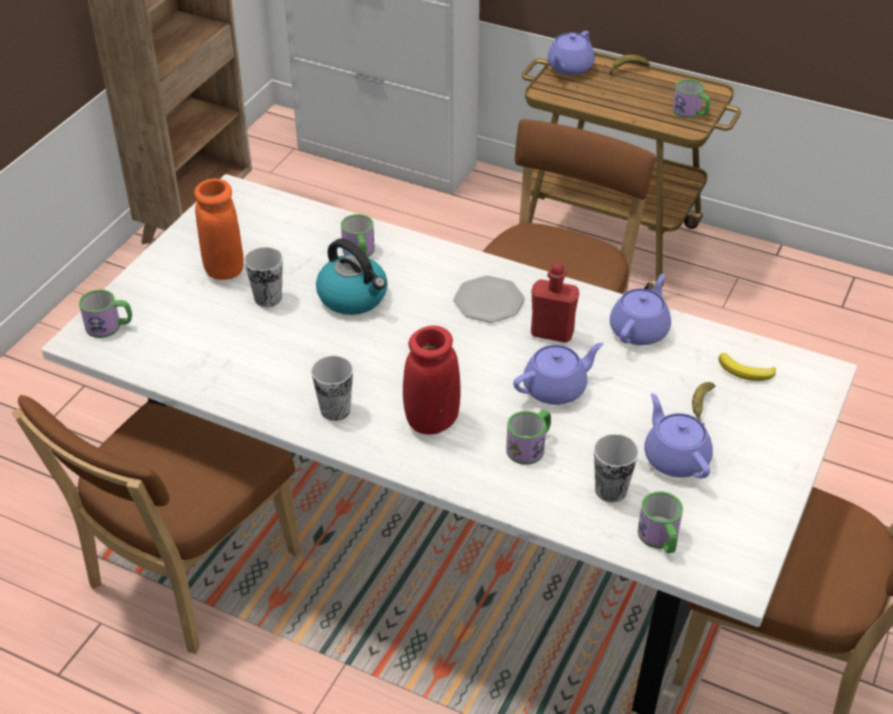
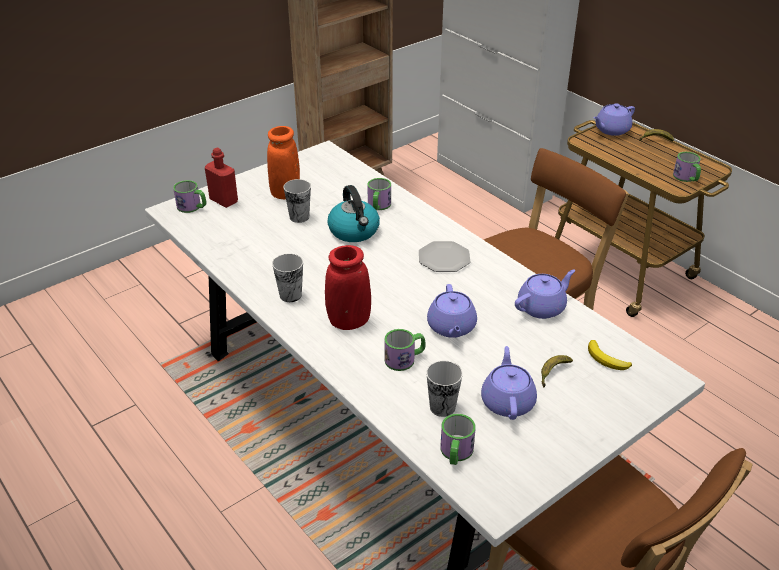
camera: 25 degrees right, 5 degrees down
(186, 575) = (203, 394): brown chair -> none
(552, 333) = (475, 291): red bottle -> red bottle (224, 201)
(556, 388) = (451, 327): purple teapot -> purple teapot turned 90 degrees clockwise

